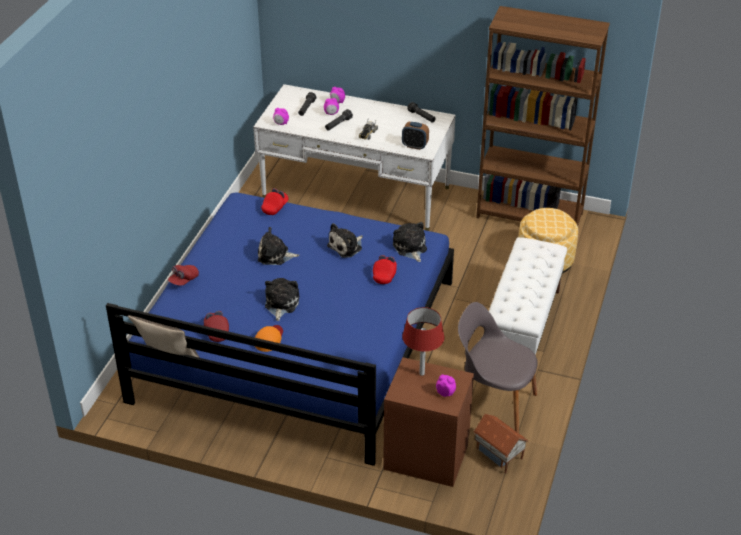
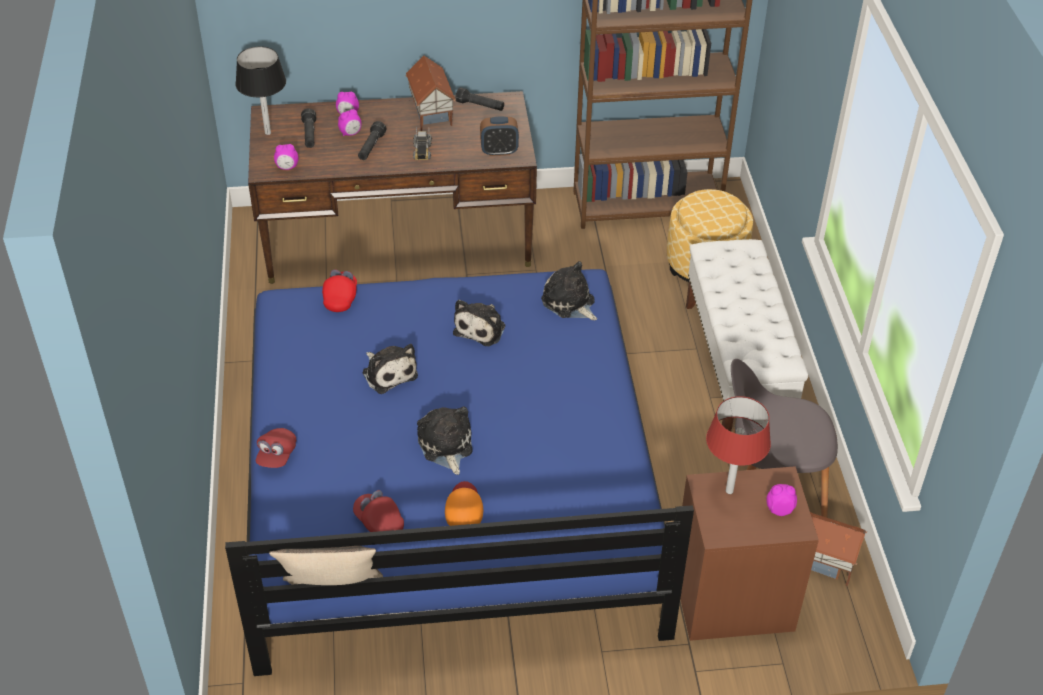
camera: 25 degrees left, 5 degrees up
(275, 255) = (388, 373): plush toy -> plush toy turned 105 degrees counterclockwise
(283, 101) = (268, 133): none -> black table lamp
(356, 192) = (397, 237): white desk -> brown desk
(384, 275) = (561, 354): red cap -> none
(387, 114) = (430, 114): none -> toy house

